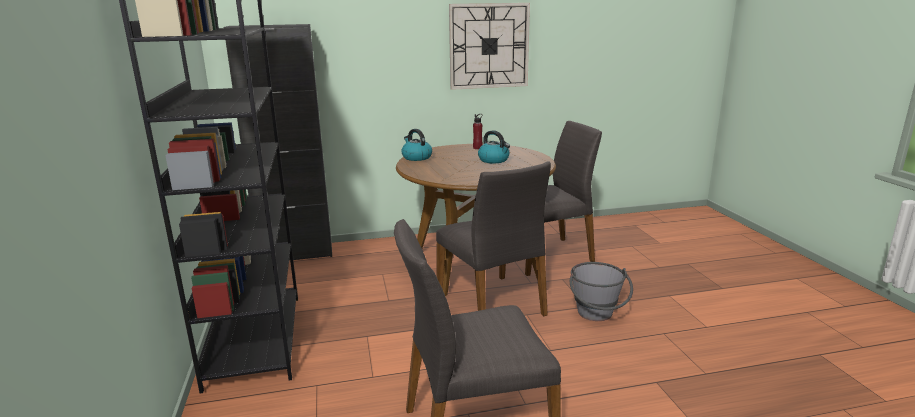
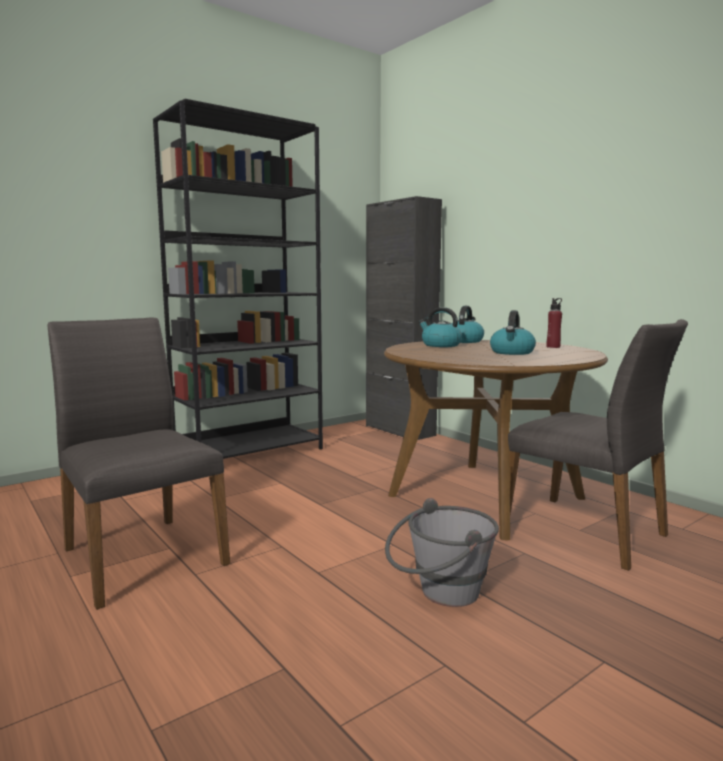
camera: 65 degrees right, 10 degrees down
(432, 166) = (440, 345): none -> kettle
(489, 46) = (628, 210): wall clock -> none
(492, 304) = (397, 521): grey chair -> none

